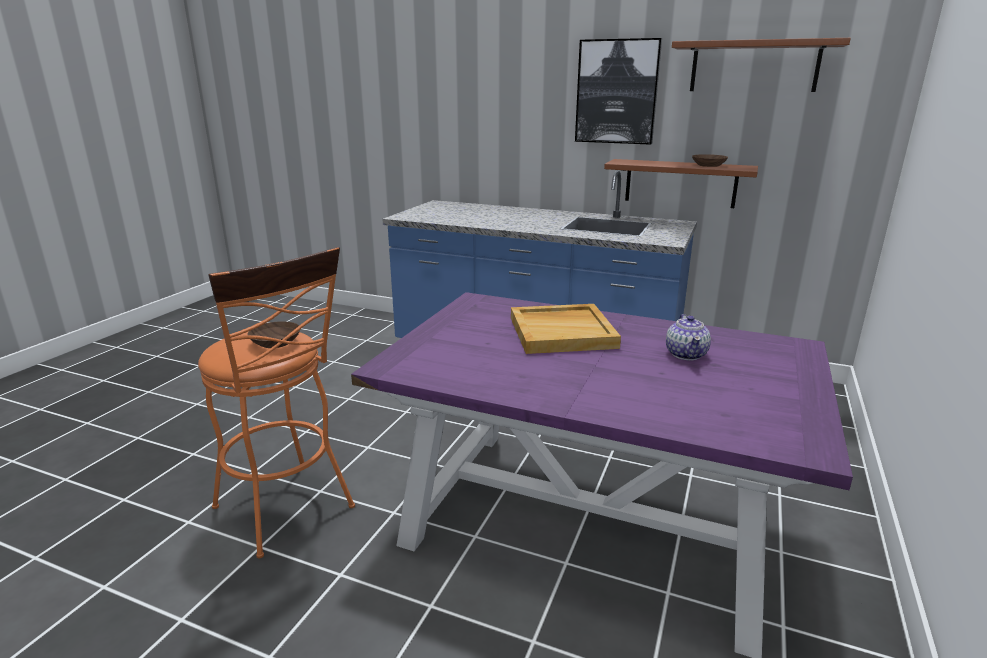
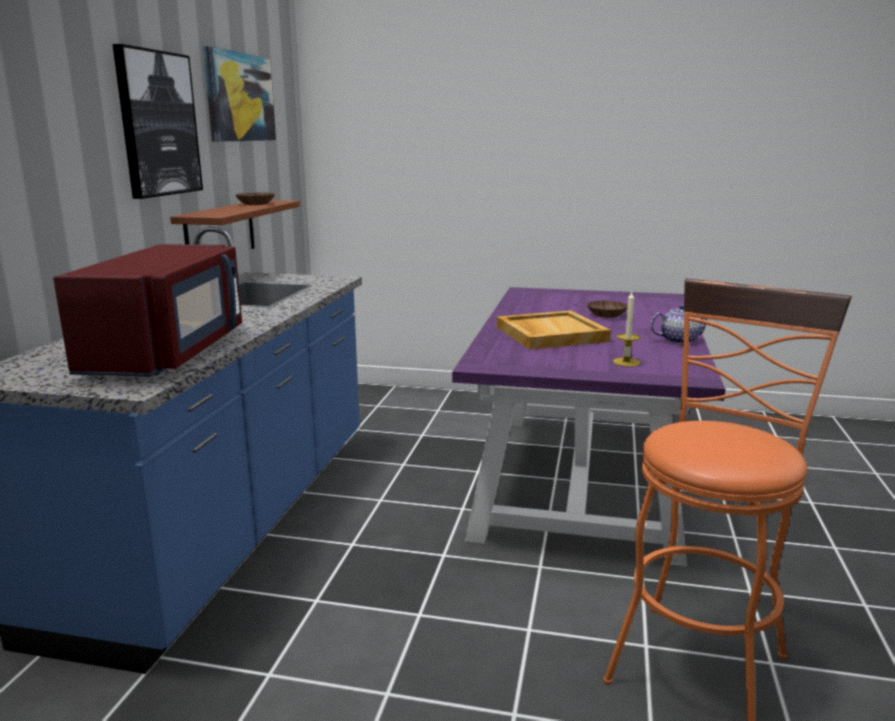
camera: 100 degrees left, 5 degrees down
(274, 342) = (710, 431): brown bowl -> brown bowl (607, 315)
(452, 348) = (626, 362): none -> candle
(455, 218) = (169, 353): none -> red microwave
(686, 354) = (564, 309): teapot -> teapot (678, 340)
(754, 67) = (239, 97): brown shelf -> picture

